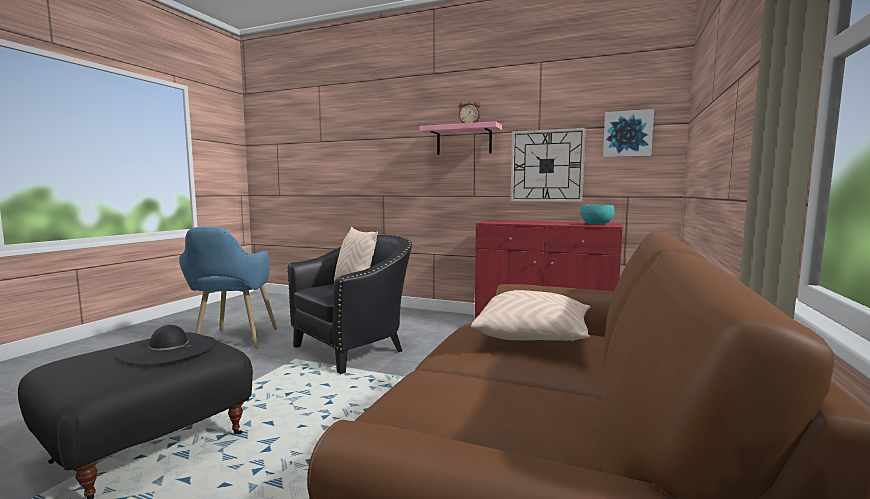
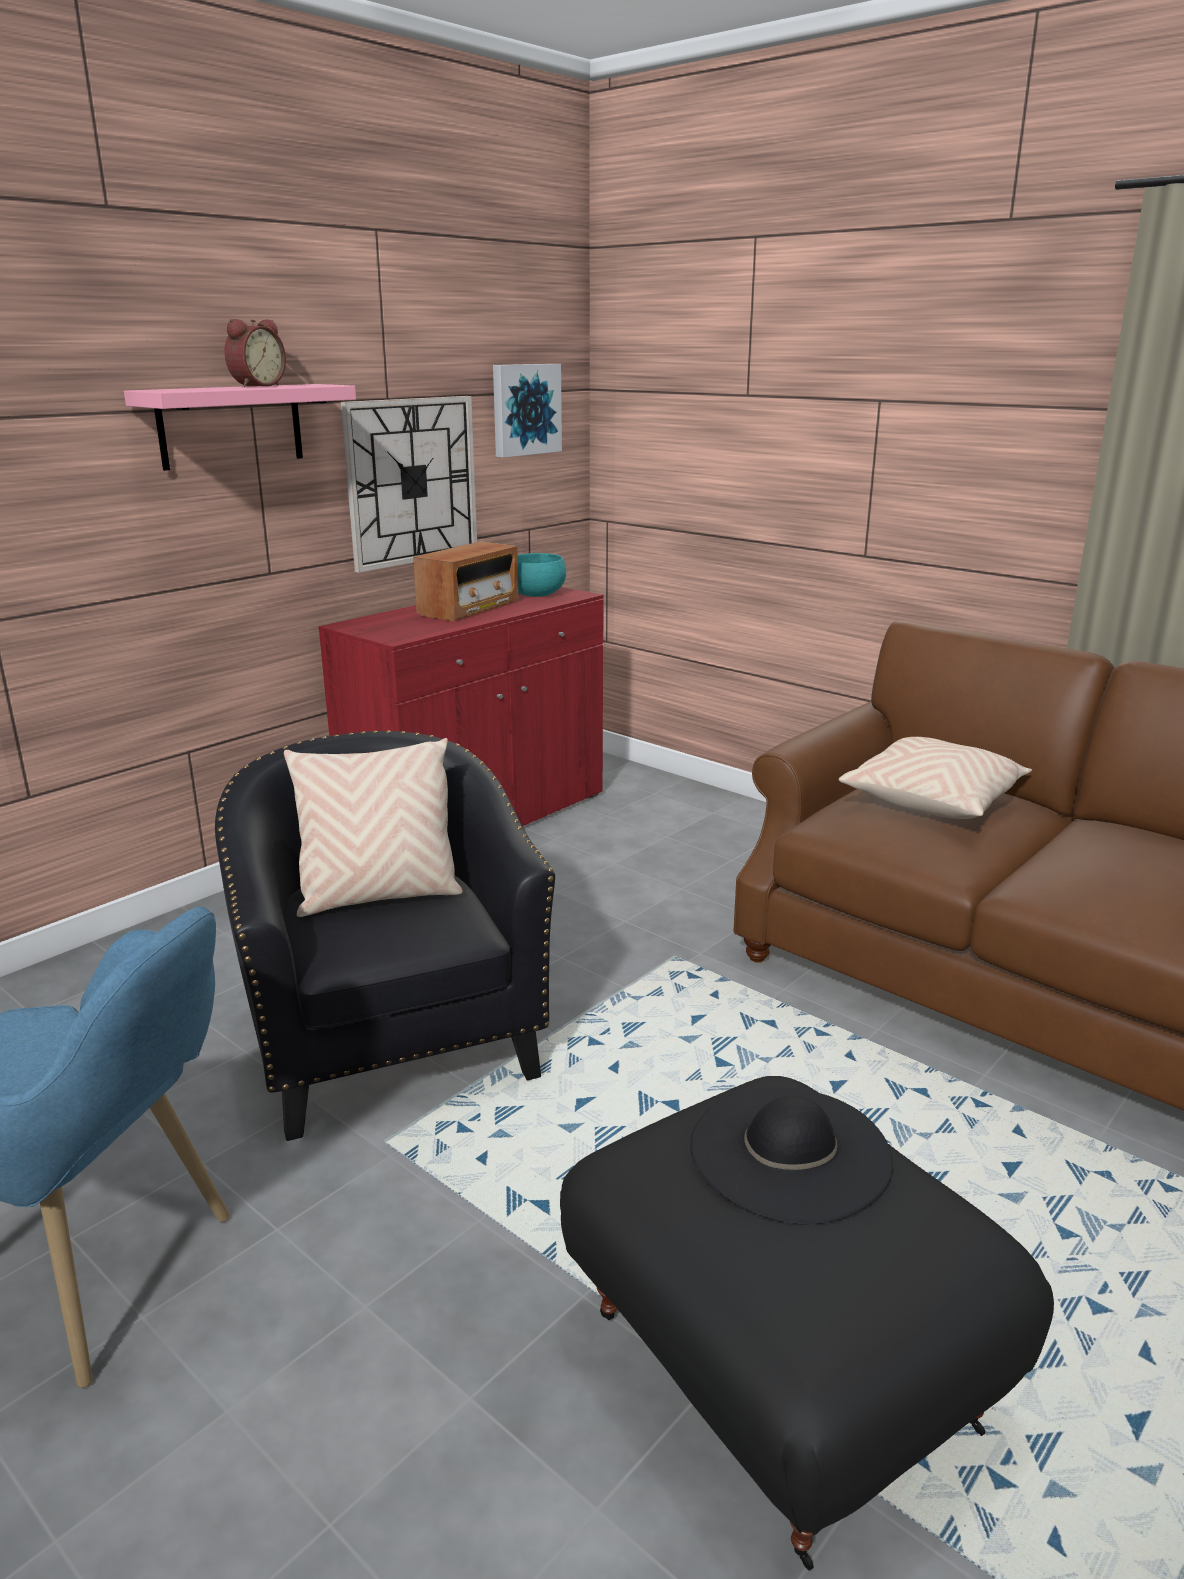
camera: 70 degrees left, 15 degrees up
(549, 222) = (469, 608): none -> radio

